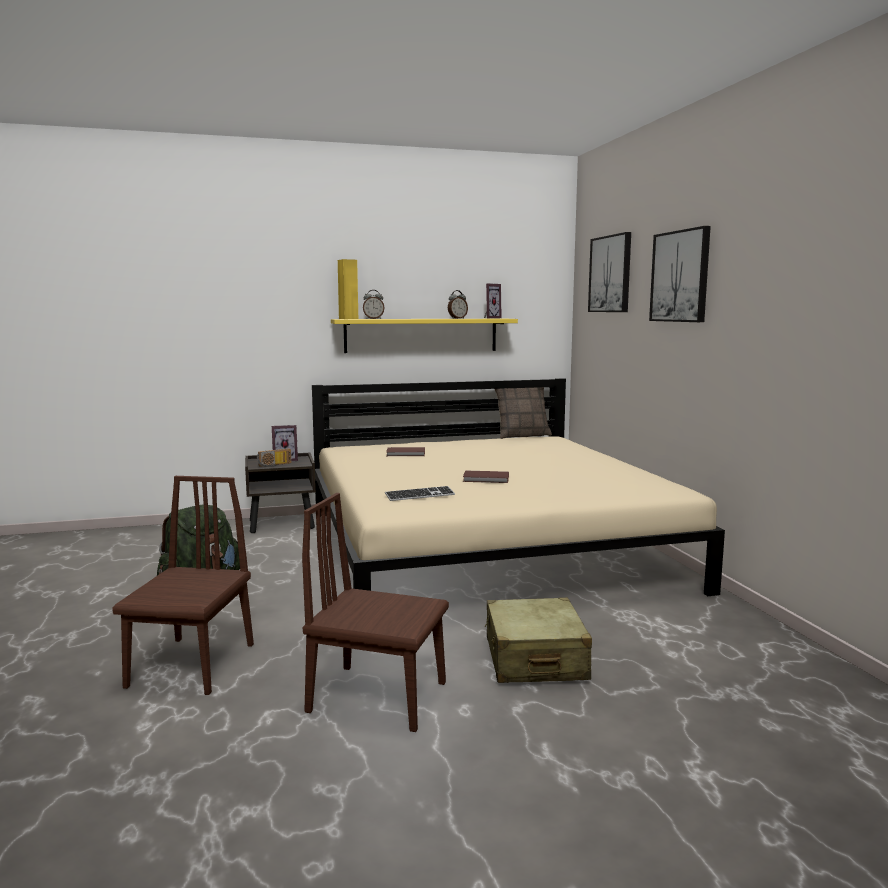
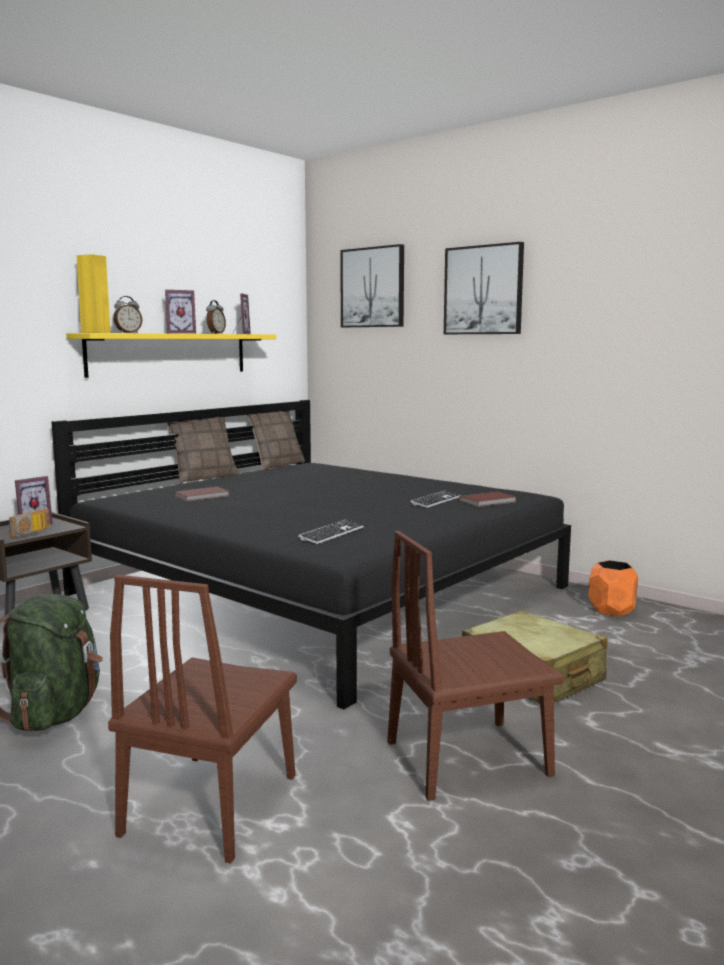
camera: 35 degrees left, 0 degrees up
(192, 665) = (211, 804): brown chair -> brown chair turned 135 degrees counterclockwise
(426, 318) = (180, 333): none -> picture frame
(443, 439) = (204, 477): none -> pillow
(486, 479) = (352, 509): brown book -> brown book (489, 501)
(486, 548) = (320, 590): beige bed -> black bed
(574, 483) = (436, 501): none -> keyboard
(724, 627) = (612, 610): none -> orange planter

